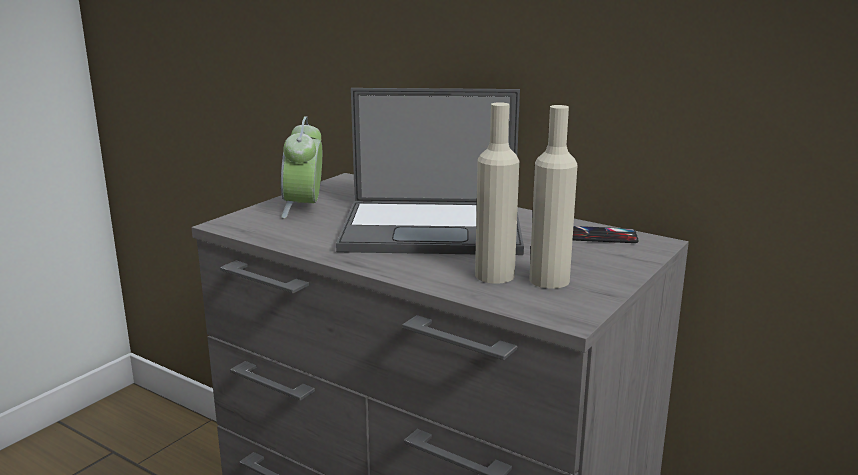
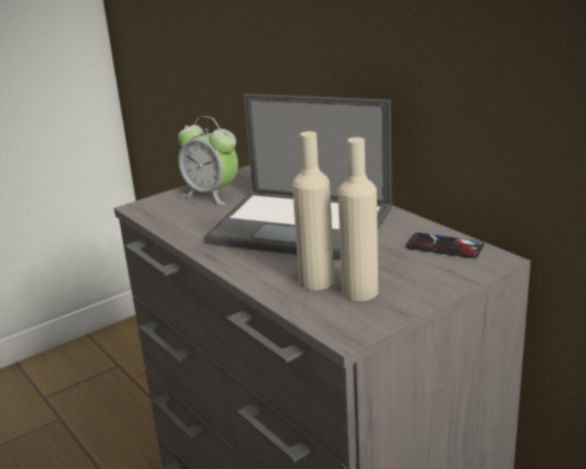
camera: 20 degrees right, 5 degrees up
(304, 208) = (211, 194): alarm clock -> alarm clock turned 75 degrees counterclockwise

